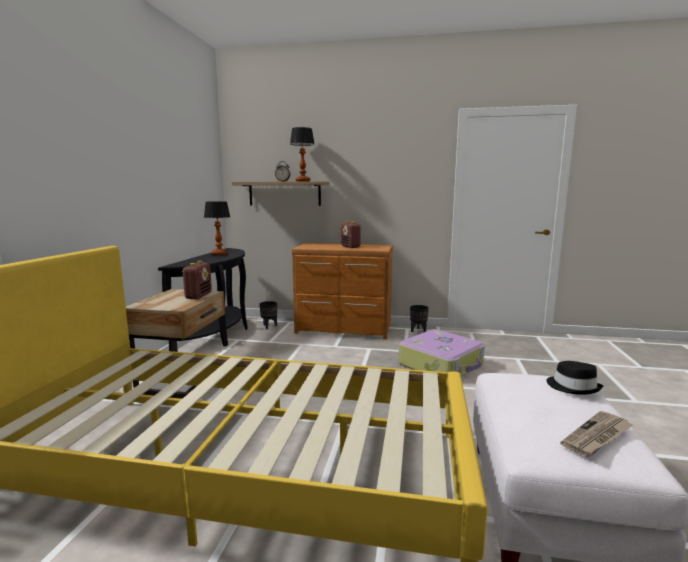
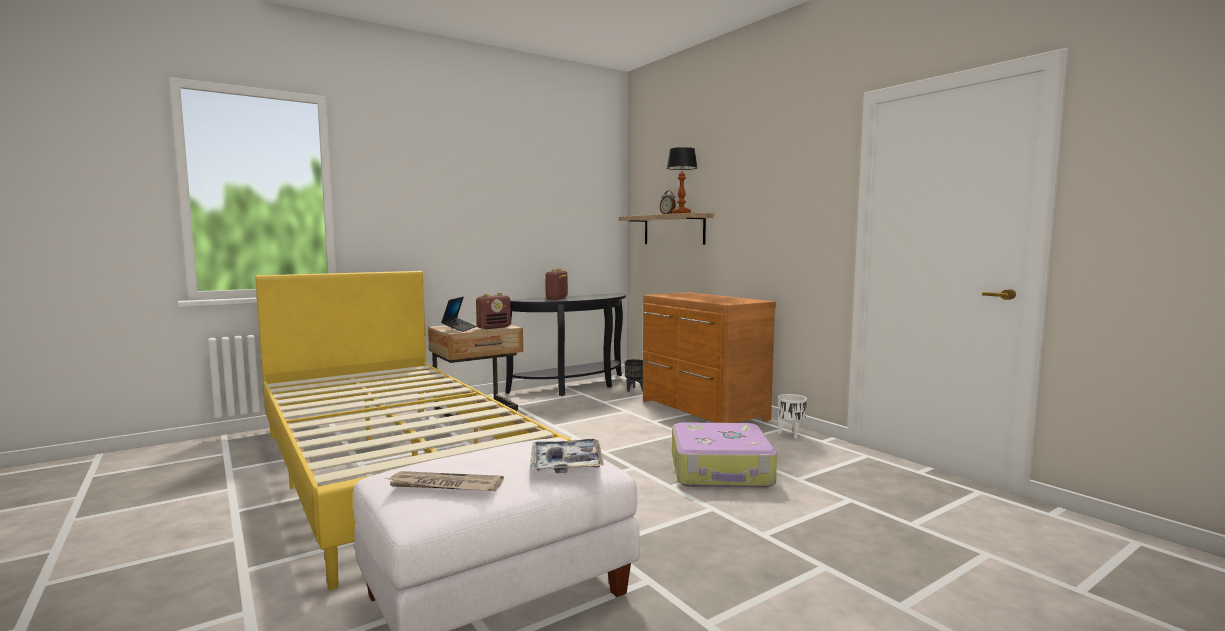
camera: 45 degrees right, 5 degrees down
(170, 303) = (459, 328): none -> laptop
(219, 254) = (587, 296): table lamp -> none
(350, 247) = (710, 298): radio -> radio (556, 298)
(418, 331) = (791, 434): black planter -> white planter
(573, 387) = (566, 463): black hat -> tray

